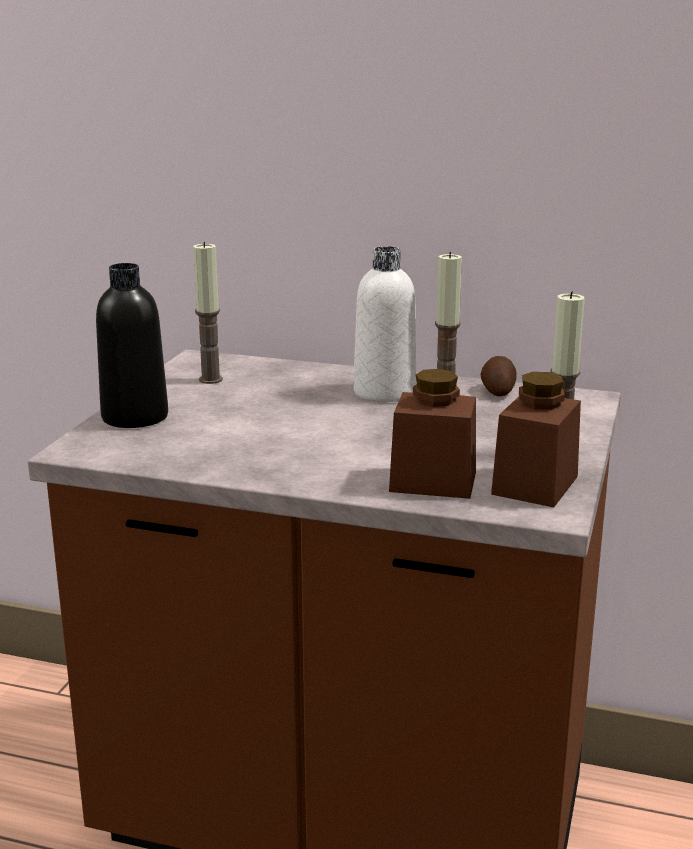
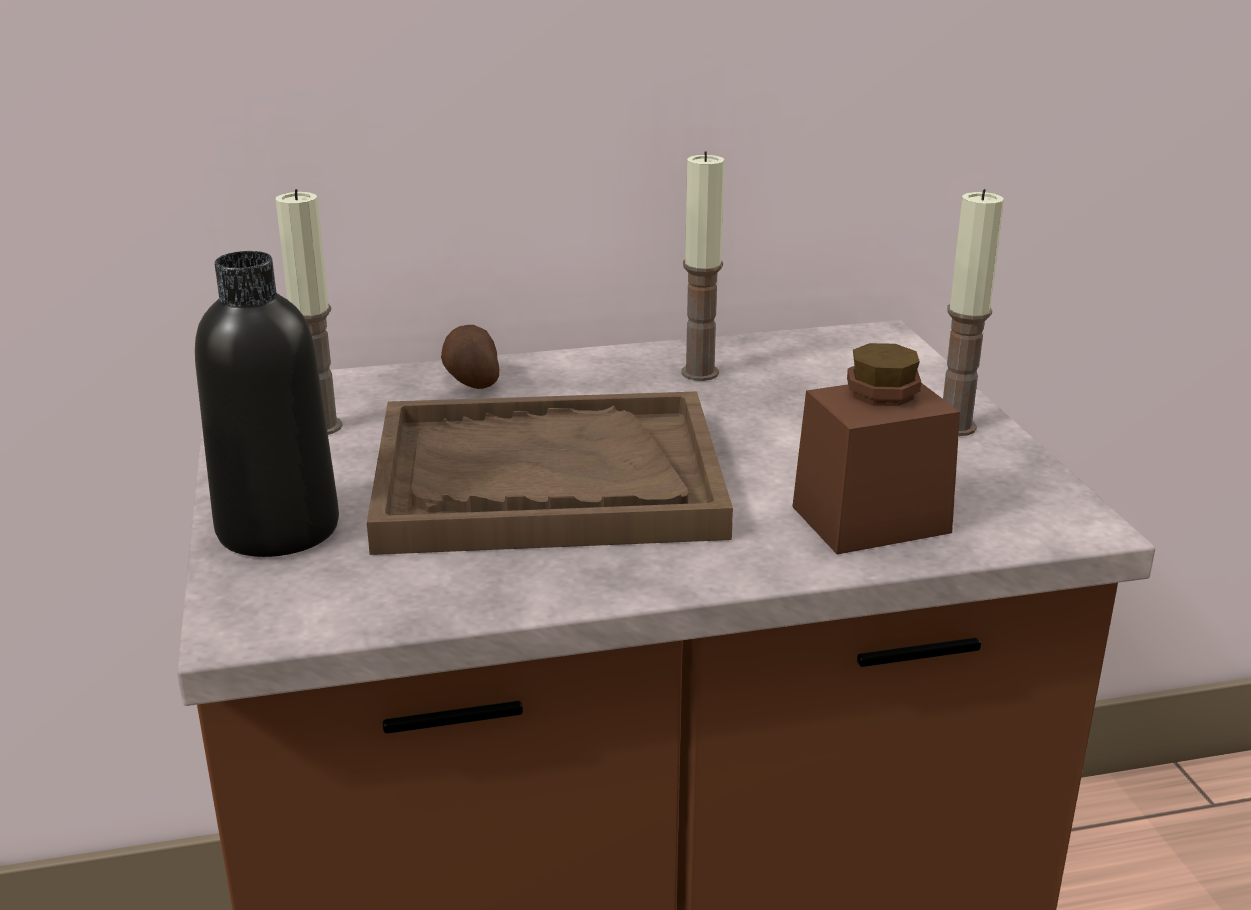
camera: 30 degrees left, 5 degrees up
(286, 426) = (546, 481): none -> brown tray
(384, 392) = (614, 388): white bottle -> none
(497, 391) = (758, 351): potato -> potato (471, 380)
(535, 485) = (998, 487): brown jar -> none

